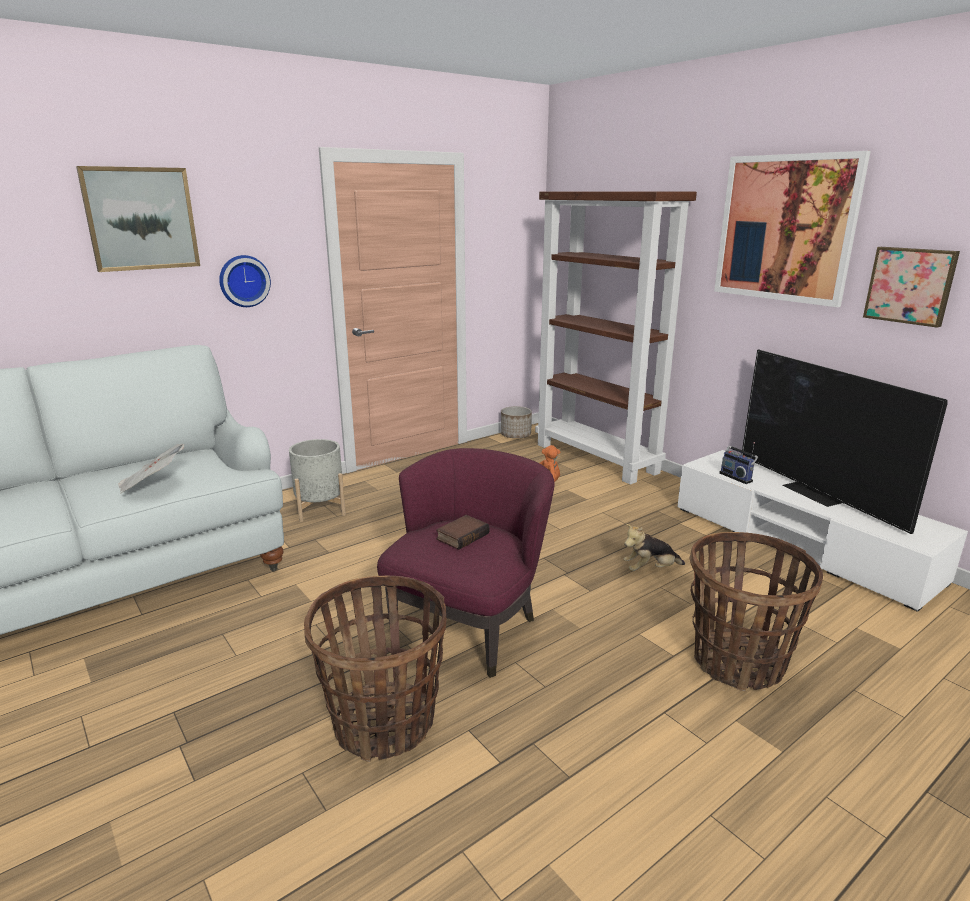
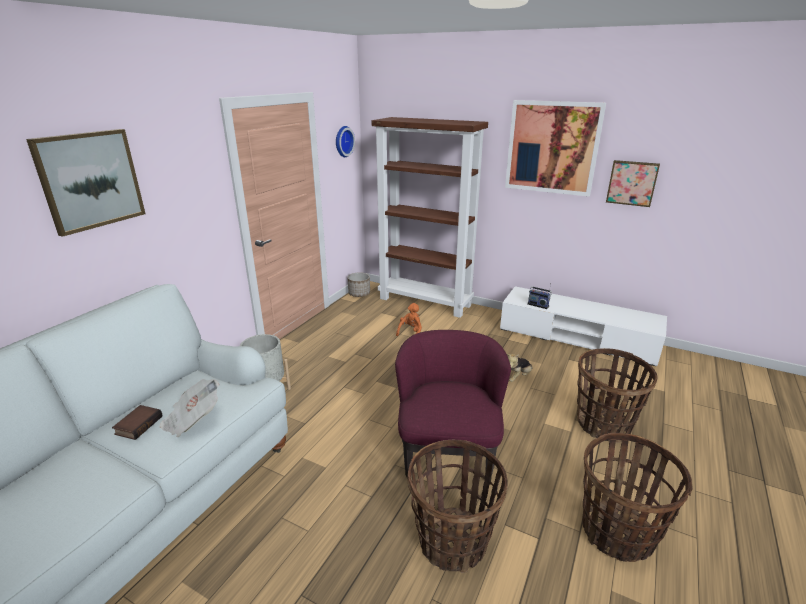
camera: 25 degrees left, 5 degrees up
(243, 281) = (177, 219): wall clock -> wall clock (342, 141)
(462, 536) = (445, 395): book -> book (138, 424)
(627, 800) = (617, 532): none -> basket
(816, 493) = (585, 307): television -> none

